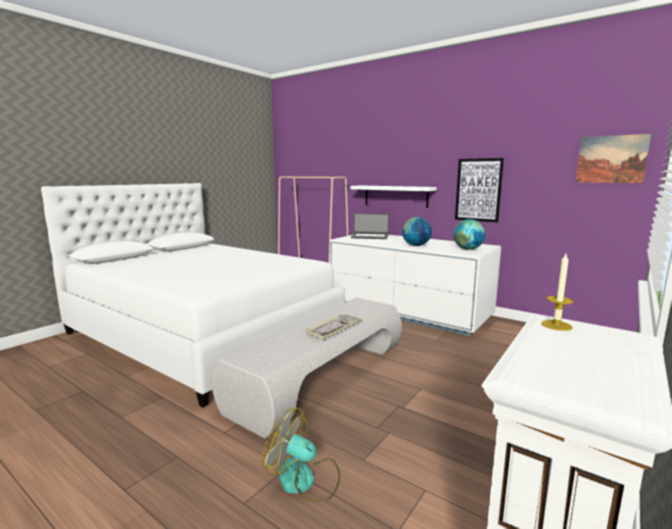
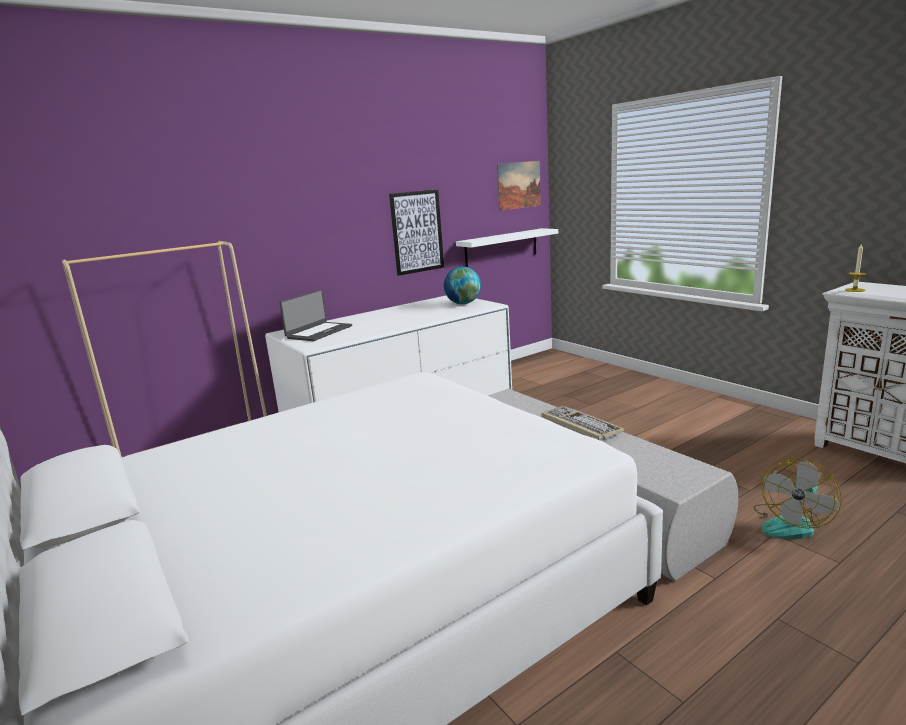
camera: 70 degrees left, 5 degrees up
(395, 196) = (307, 260): white shelf -> white shelf (501, 247)
(416, 245) = (419, 318): globe -> none

